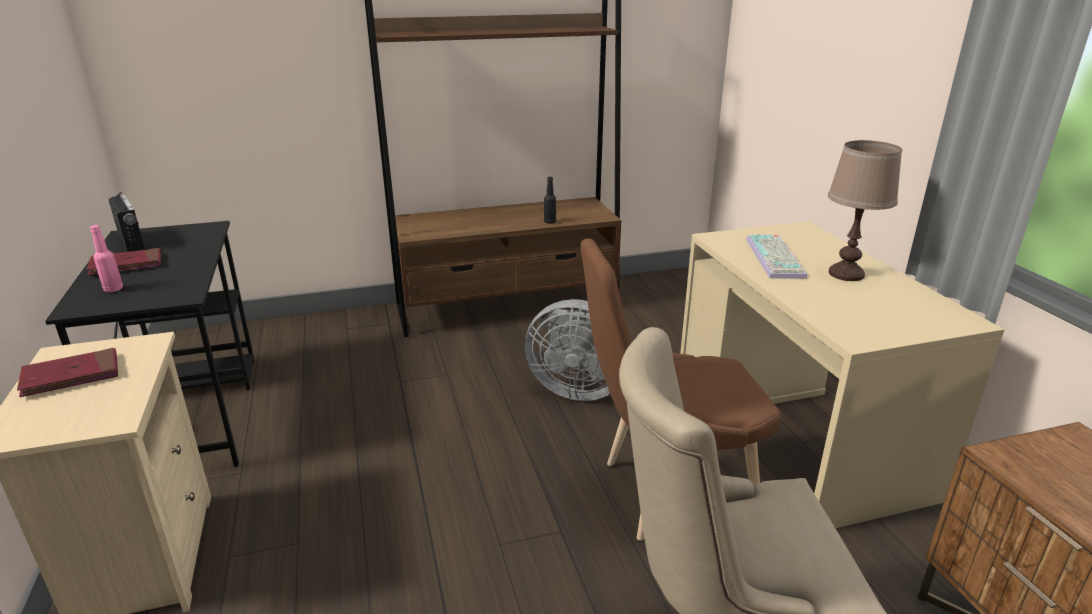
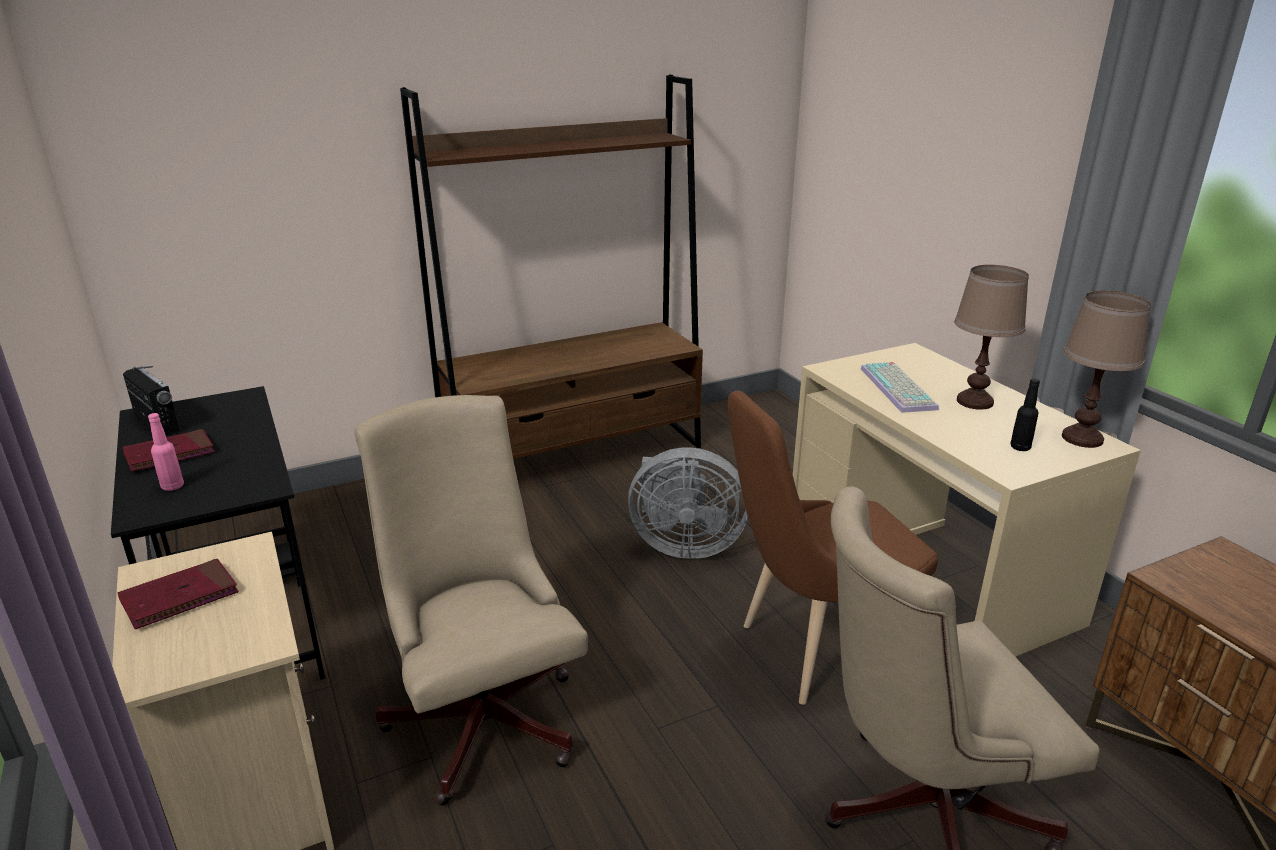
camera: 10 degrees left, 0 degrees up
(354, 511) = (482, 713): none -> beige office chair
(549, 222) = (624, 357): black bottle -> black bottle (1020, 447)
(944, 314) = (1082, 438): none -> brown table lamp

